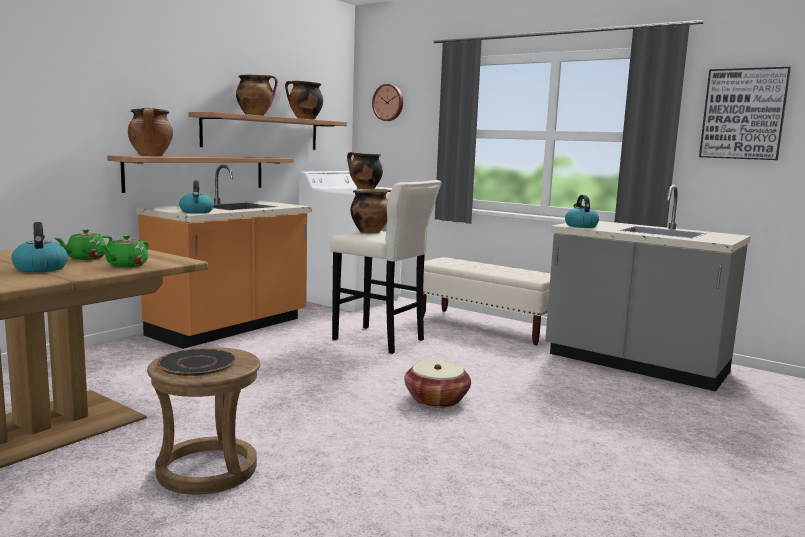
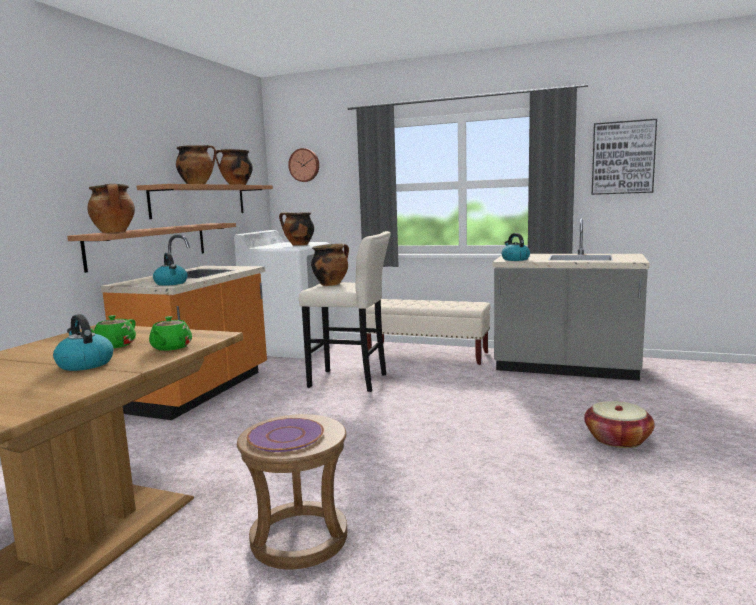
camera: 15 degrees left, 0 degrees up
(196, 363) = (285, 436): black plate -> purple plate
(436, 399) = (443, 427): basket -> basket (617, 439)

